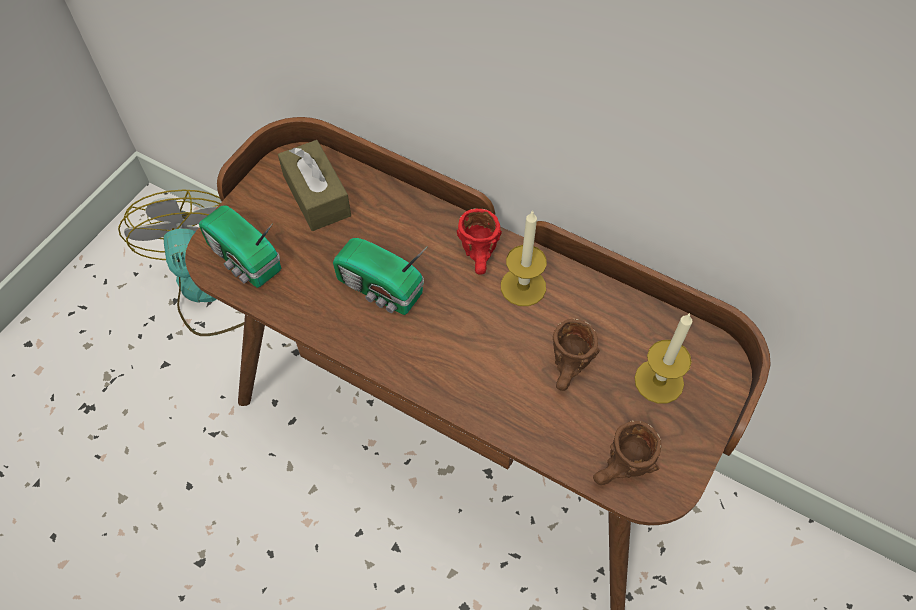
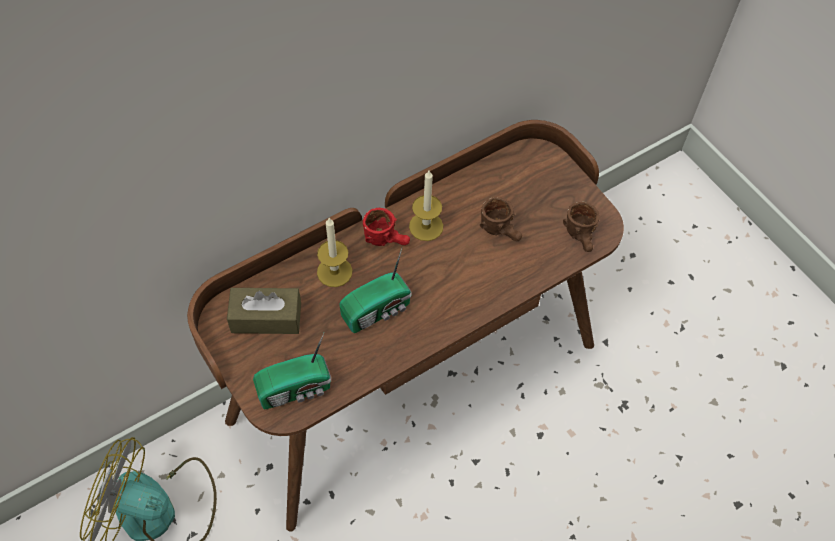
camera: 65 degrees left, 0 degrees up
(659, 381) = (535, 190): candle -> candle (334, 272)

